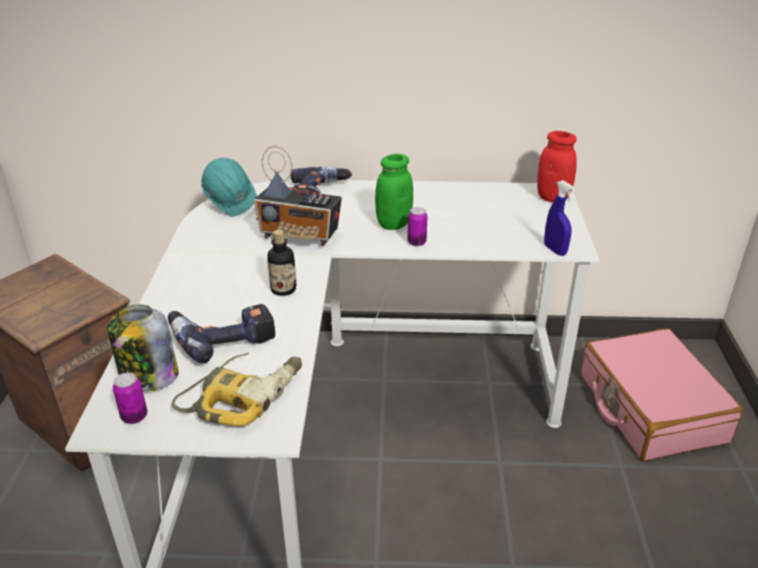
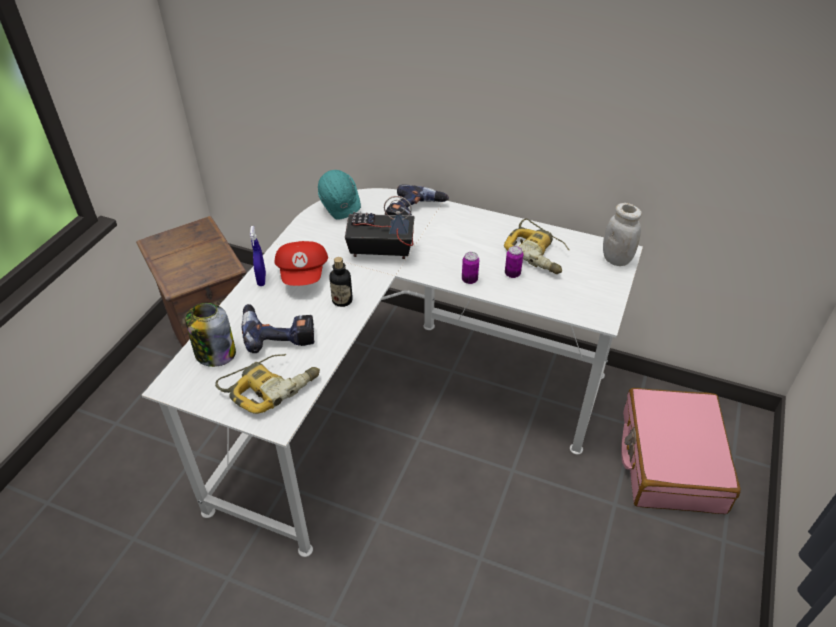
camera: 20 degrees right, 10 degrees up
(134, 417) = (193, 383): can -> can (512, 274)
(221, 274) = (304, 274): none -> red cap
(300, 236) = (380, 251): radio -> radio turned 150 degrees clockwise
(393, 224) = (460, 256): green jar -> none
(473, 207) = (538, 253): none -> power drill
(553, 197) = (616, 259): red jar -> white jar
(555, 250) = (583, 316): blue spray bottle -> blue spray bottle (261, 279)

